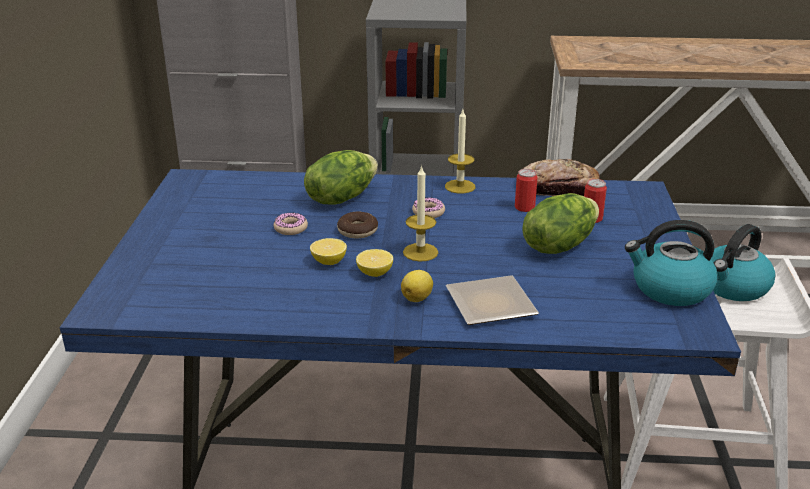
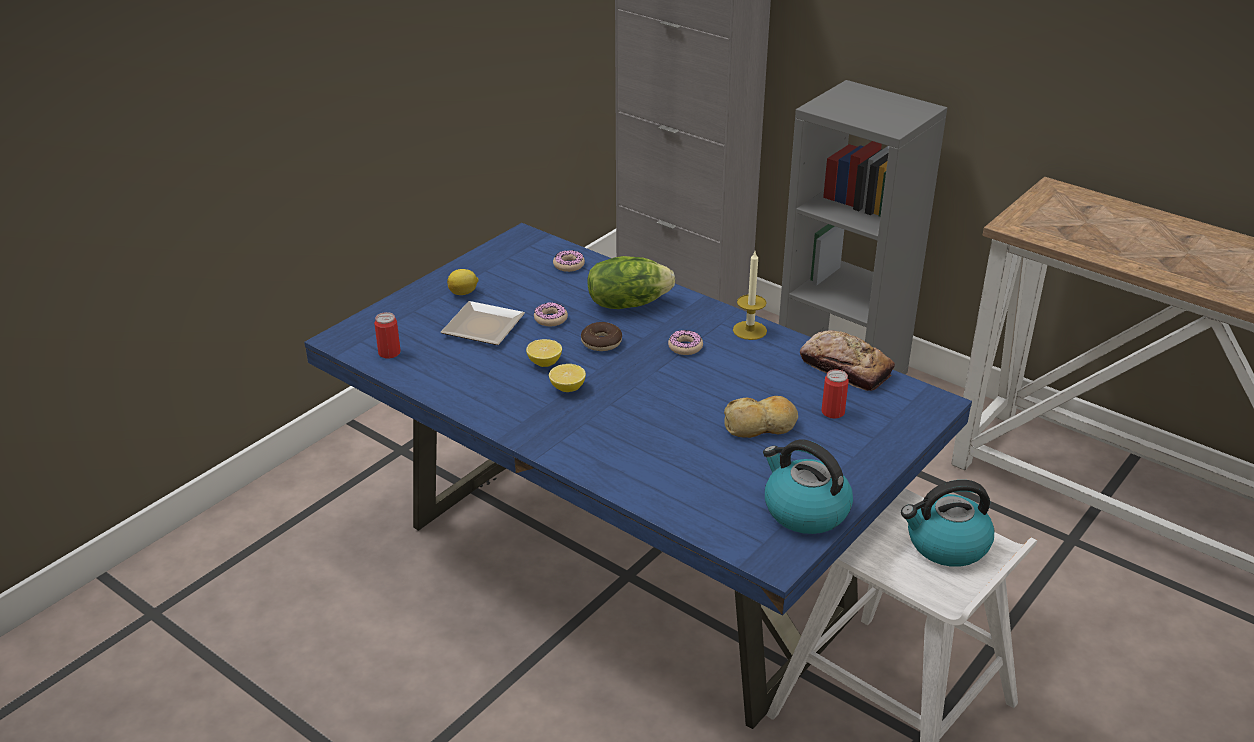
camera: 35 degrees right, 5 degrees up
(255, 186) = (569, 265): none -> donut
(417, 298) = (574, 424): lemon -> lemon (464, 293)
(420, 252) = (629, 383): candle -> none
(489, 306) = (622, 456): plate -> plate (480, 328)
(524, 207) = (782, 375): can -> can (389, 353)
(558, 245) = (761, 426): lettuce -> bread

